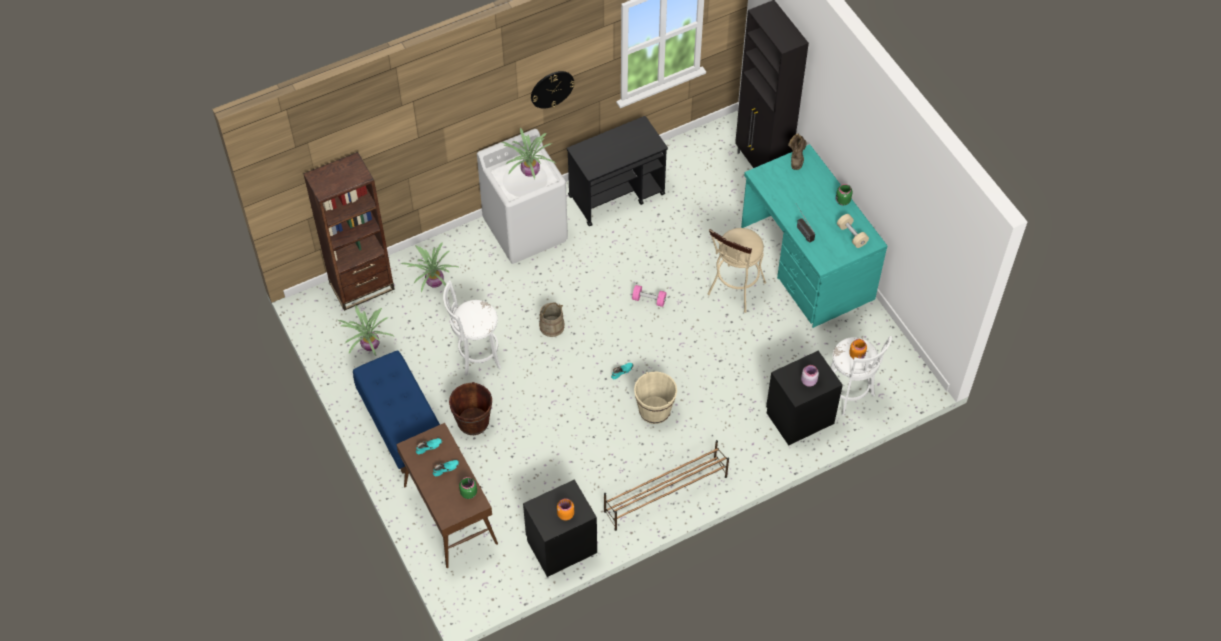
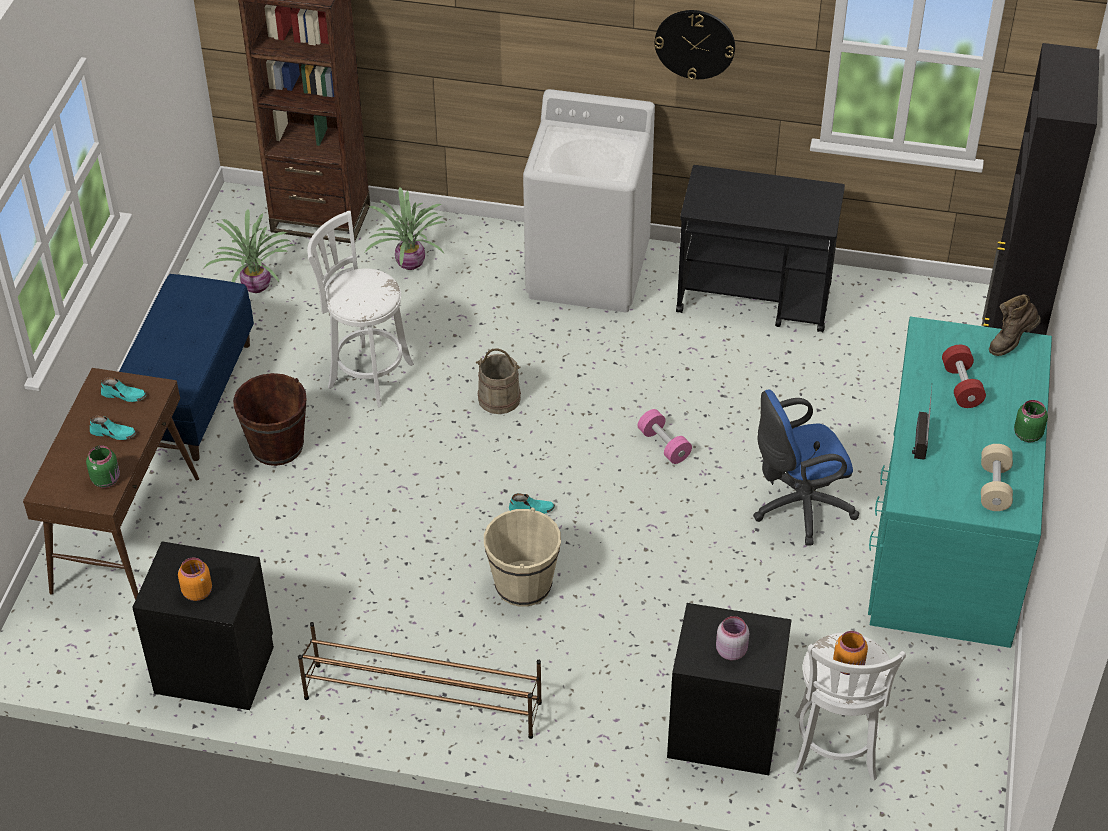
camera: 40 degrees right, 10 degrees down
(530, 171) = (598, 151): potted plant -> none
(734, 292) = (798, 508): beige stool -> blue office chair
(796, 194) = (961, 386): none -> red dumbbell

